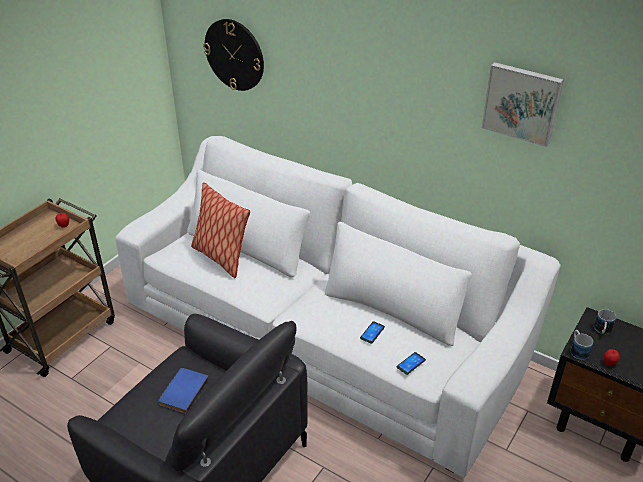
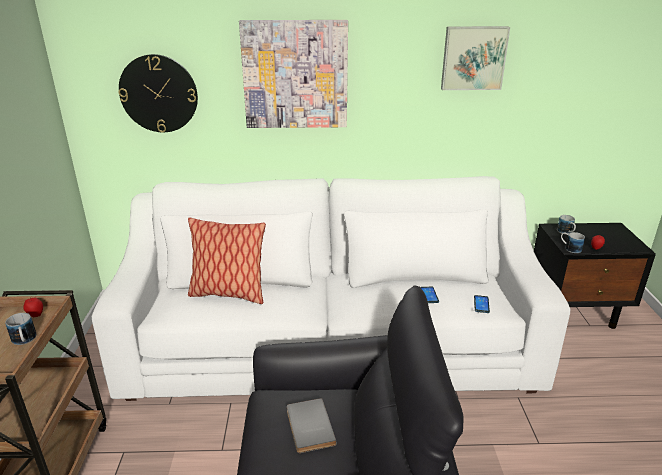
camera: 35 degrees left, 10 degrees down
(43, 243) = (24, 341): none -> mug
(182, 391) = (308, 427): blue book -> grey book
(345, 70) = (295, 75): none -> picture

